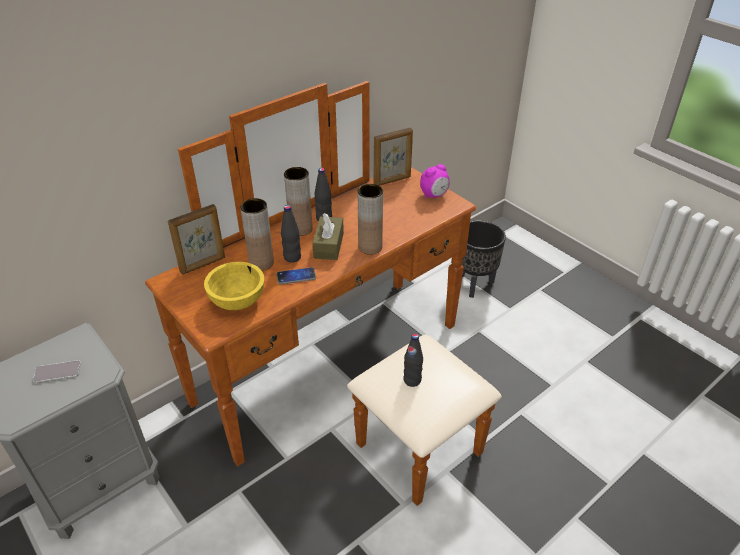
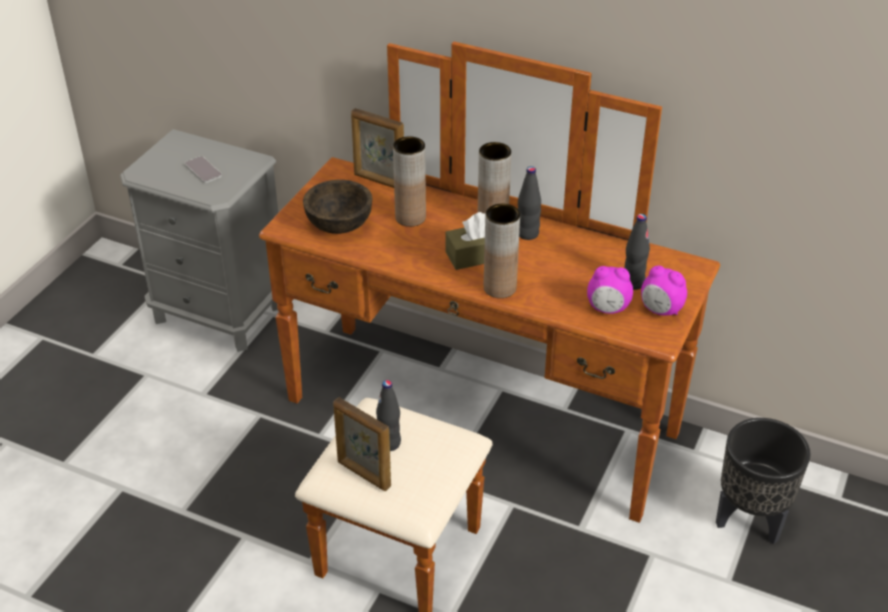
camera: 65 degrees right, 0 degrees up
(238, 300) = (339, 225): yellow bowl -> brown bowl
(292, 257) = (435, 236): black bottle -> black bottle (633, 283)
(296, 276) = (404, 250): phone -> none
(392, 181) = (661, 263): picture frame -> picture frame (363, 474)
(420, 213) = (608, 309): none -> alarm clock

